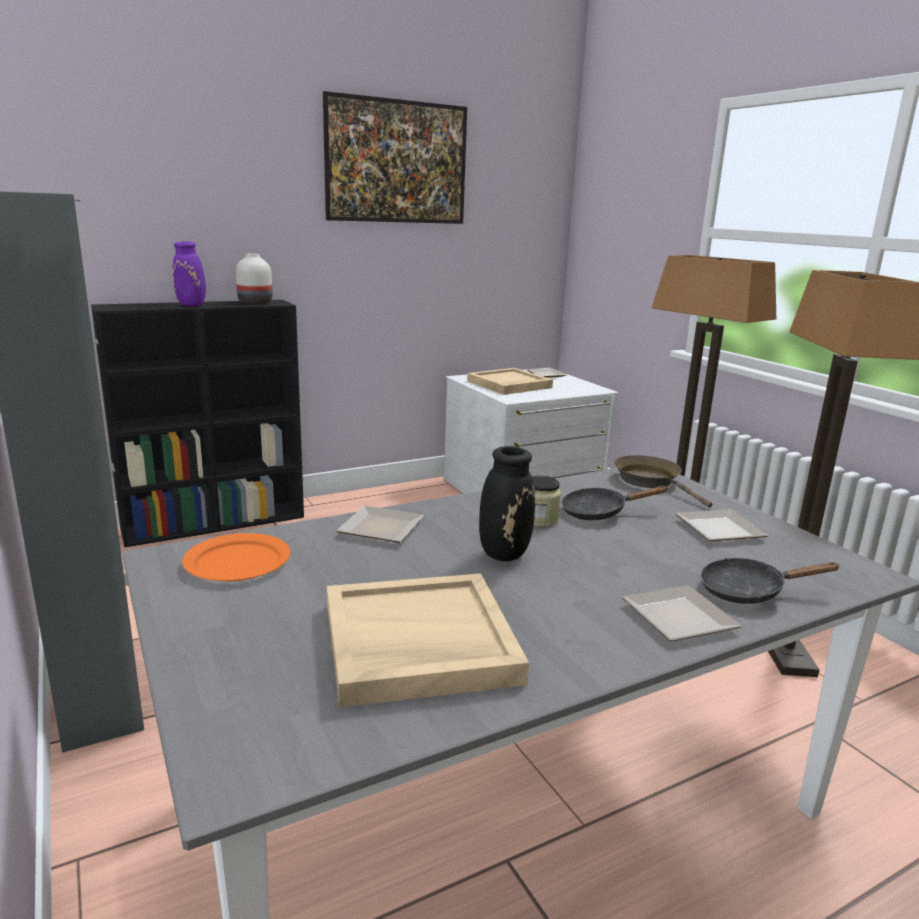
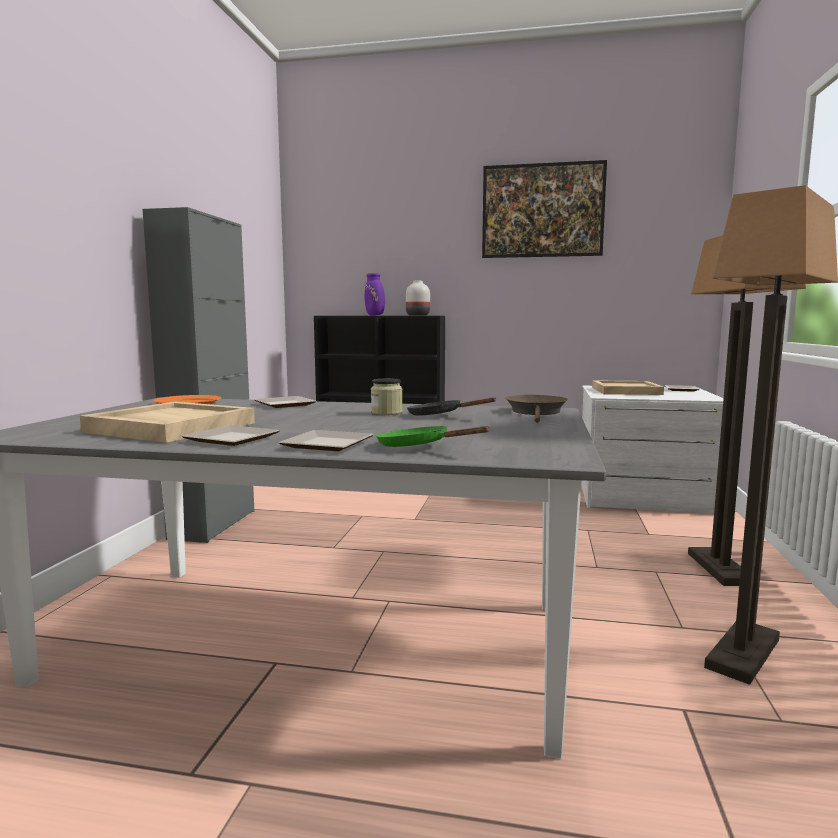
camera: 40 degrees right, 10 degrees down
(504, 553) = (317, 417): black vase -> none
(716, 529) = (505, 430): plate -> plate (232, 439)
(749, 591) = (419, 447): black frying pan -> green frying pan

